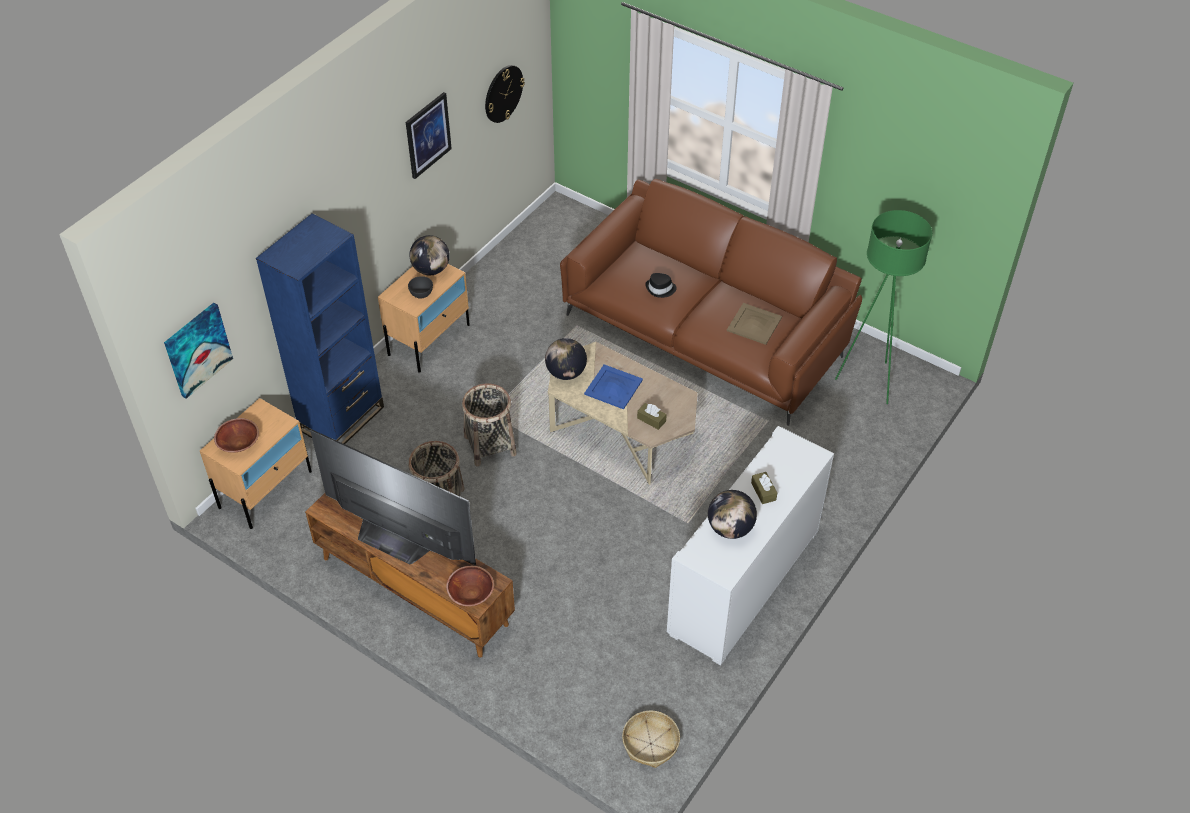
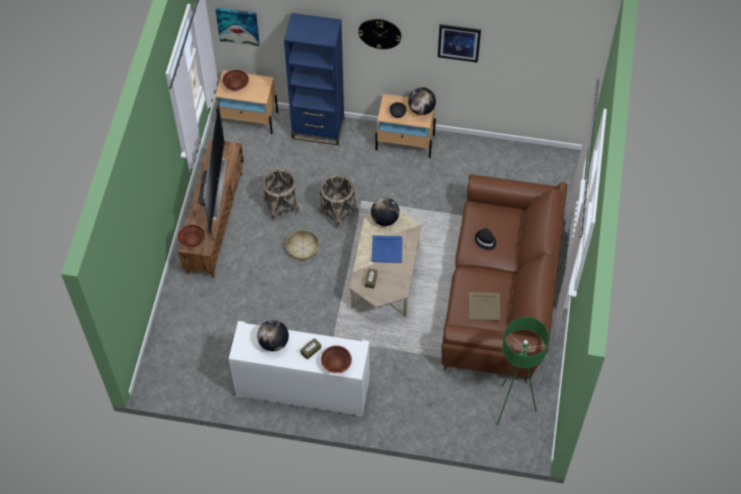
camera: 65 degrees right, 10 degrees up
(503, 93) = (542, 64): wall clock -> wall clock (380, 33)
(650, 744) = (168, 379): basket -> basket (302, 248)
(797, 471) = (336, 363): none -> brown bowl

